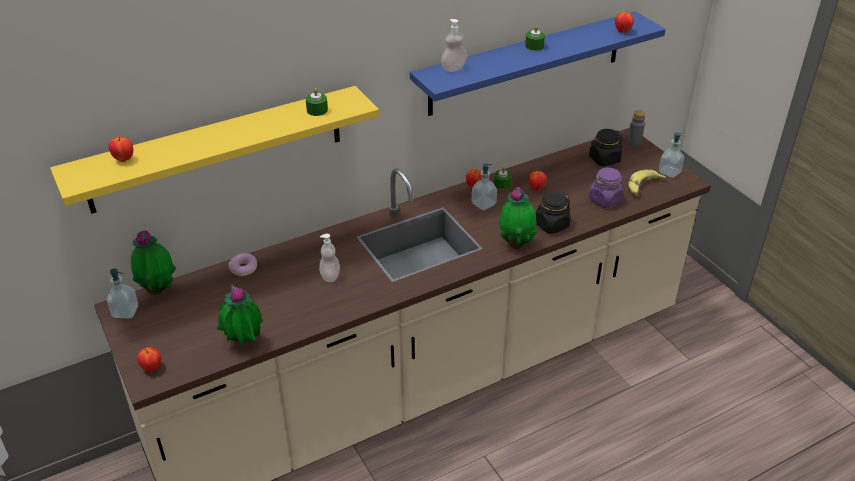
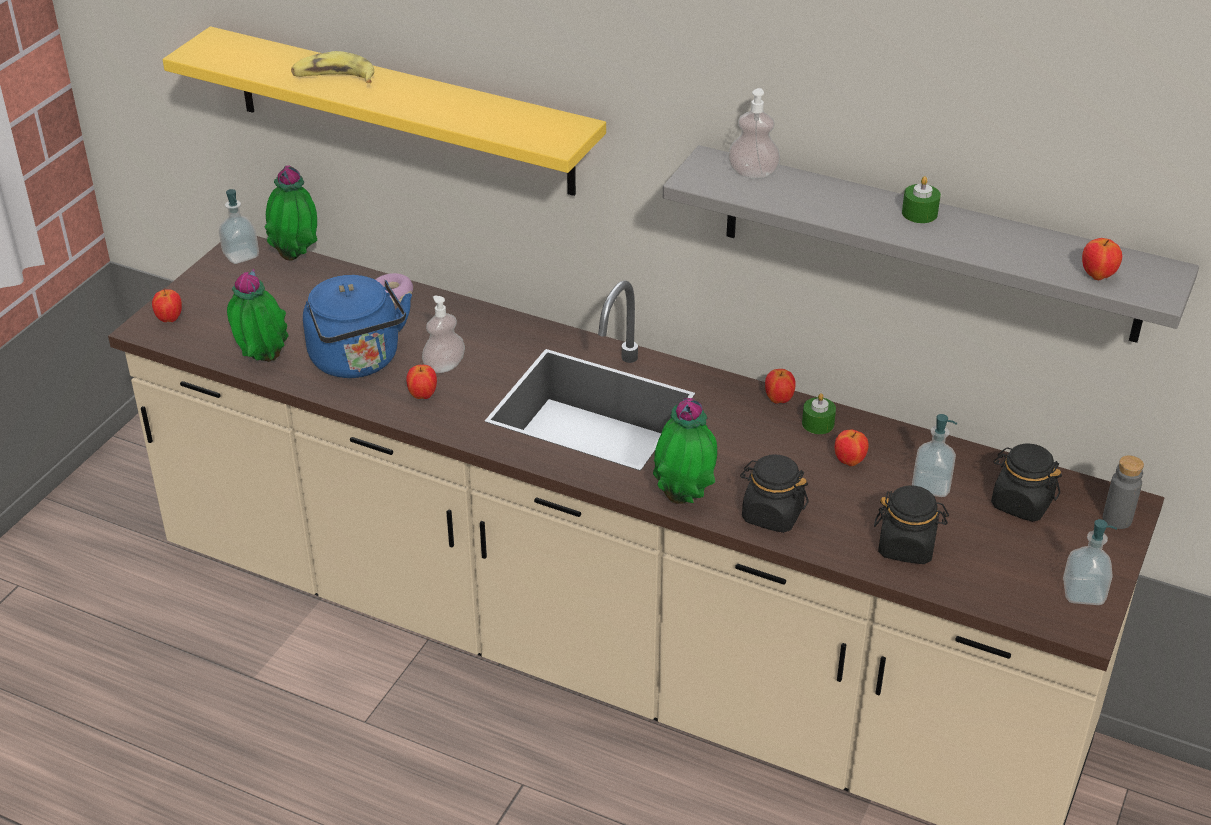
camera: 55 degrees right, 0 degrees up
(124, 159) = (266, 56): apple -> apple (423, 395)
(289, 306) = (358, 361): none -> blue kettle
(317, 110) = (509, 121): green candle -> none
(483, 204) = (746, 427): soap dispenser -> soap dispenser (931, 486)
(527, 63) = (930, 244): blue shelf -> grey shelf
(605, 200) = (907, 546): purple jar -> black jar
(642, 187) = (996, 576): banana -> banana (334, 79)

